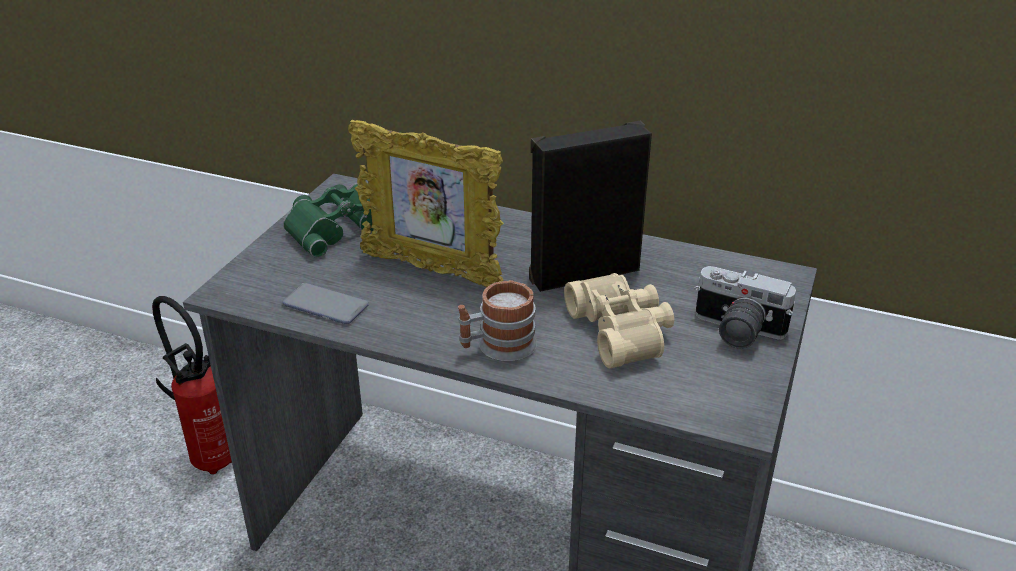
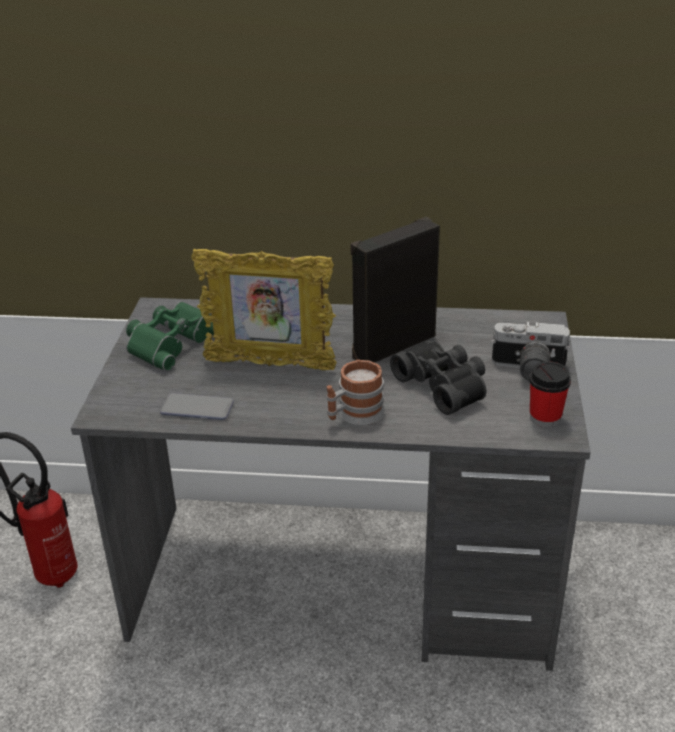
camera: 15 degrees left, 0 degrees up
(623, 331) = (444, 385): beige binoculars -> black binoculars
(731, 395) = (545, 417): none -> cup

